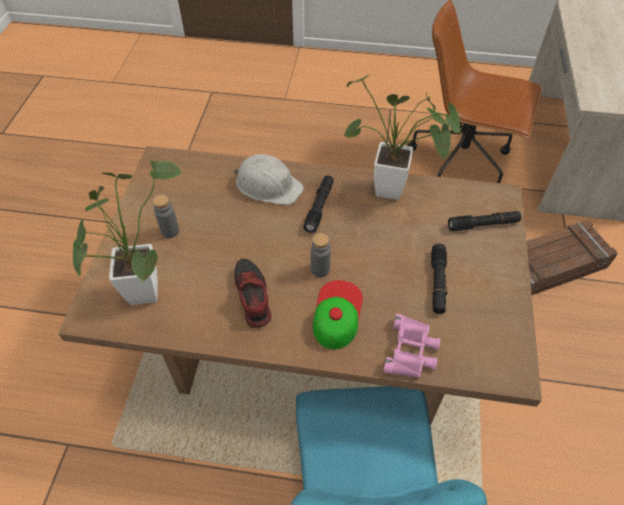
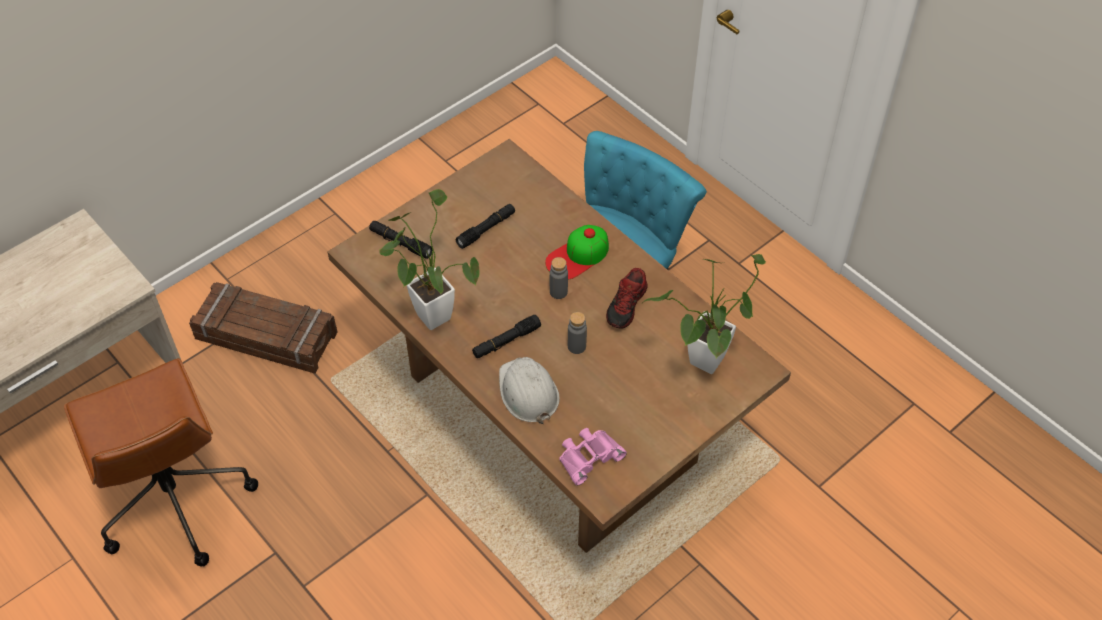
camera: 140 degrees left, 0 degrees up
(170, 231) = (649, 403): grey bottle -> grey bottle (576, 346)
(411, 351) = (554, 205): pink binoculars -> pink binoculars (588, 456)

